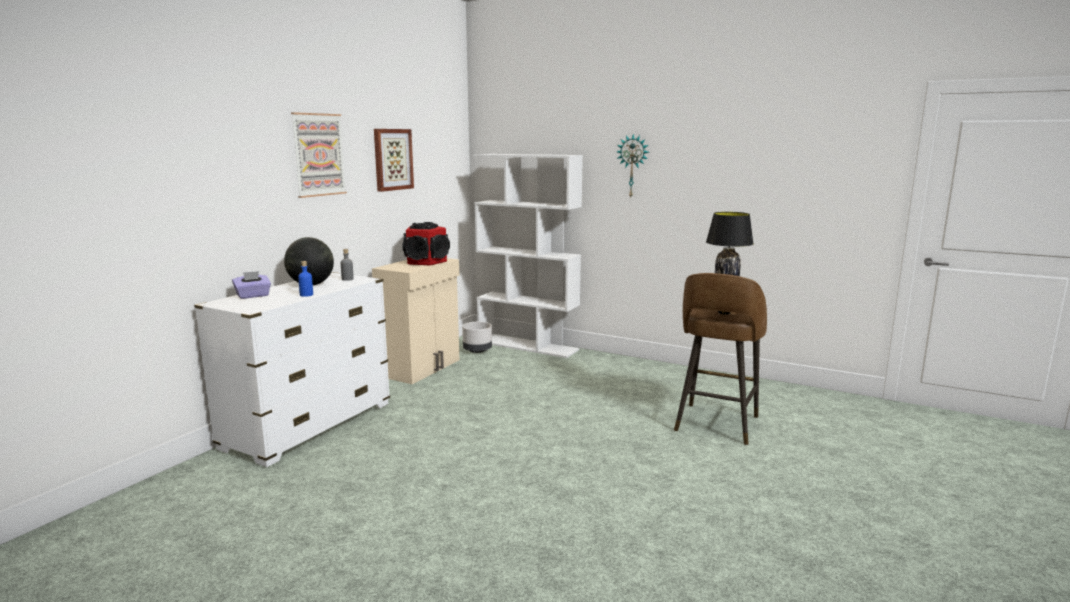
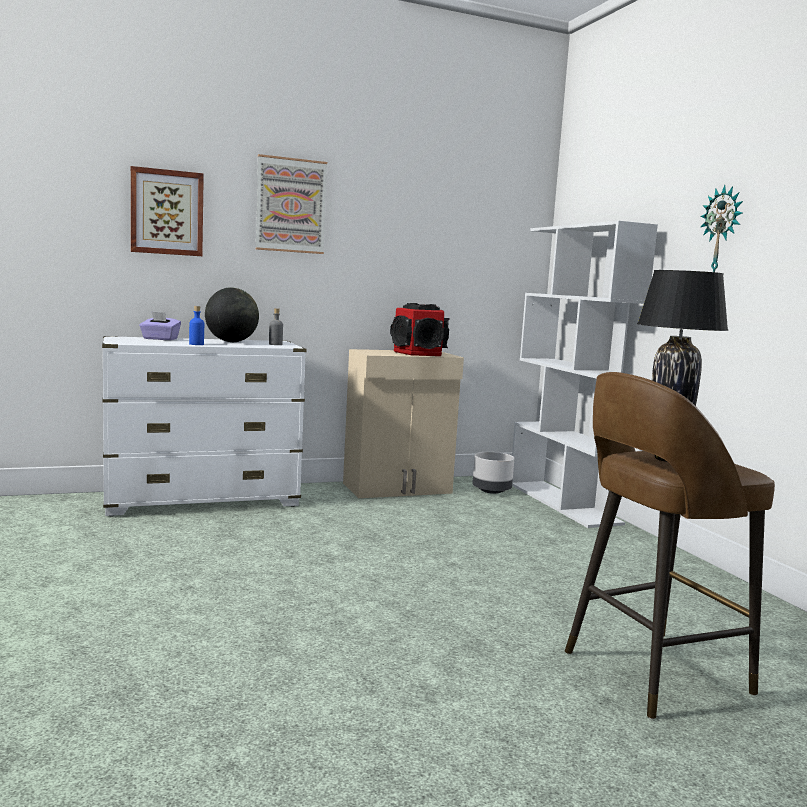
camera: 40 degrees right, 5 degrees down
(392, 159) = (406, 224): picture -> picture (167, 212)

